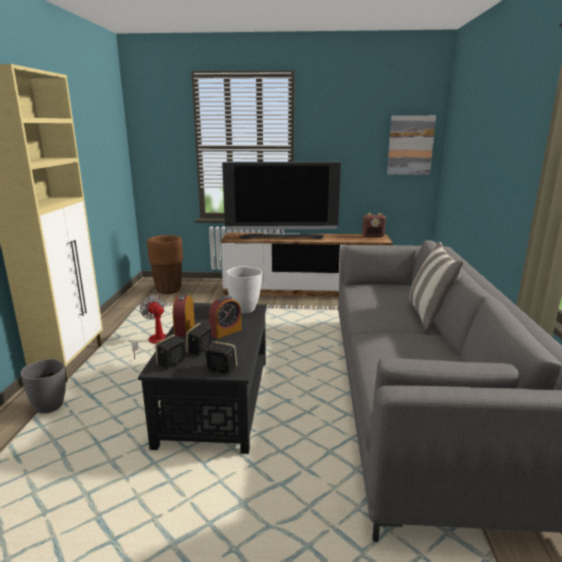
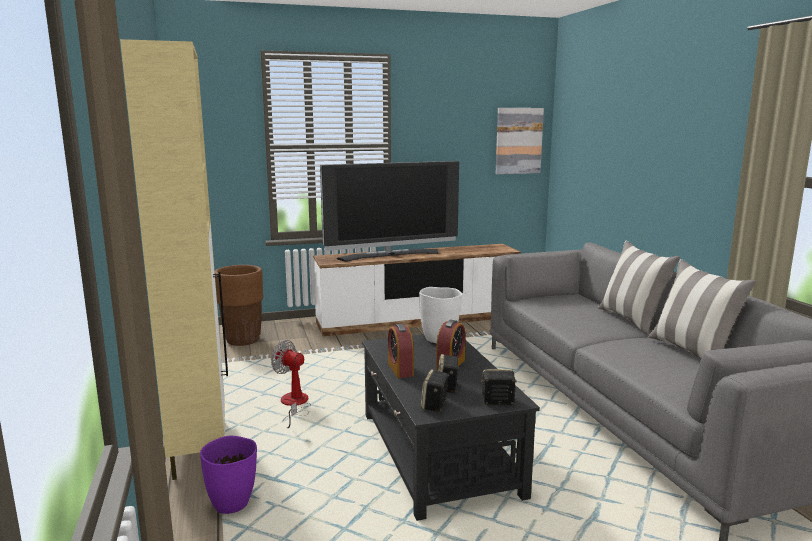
camera: 20 degrees left, 5 degrees down
(50, 407) = (232, 504): grey vase -> purple vase
(373, 236) = (491, 246): radio -> none
(448, 354) = (692, 352): none -> pillow

